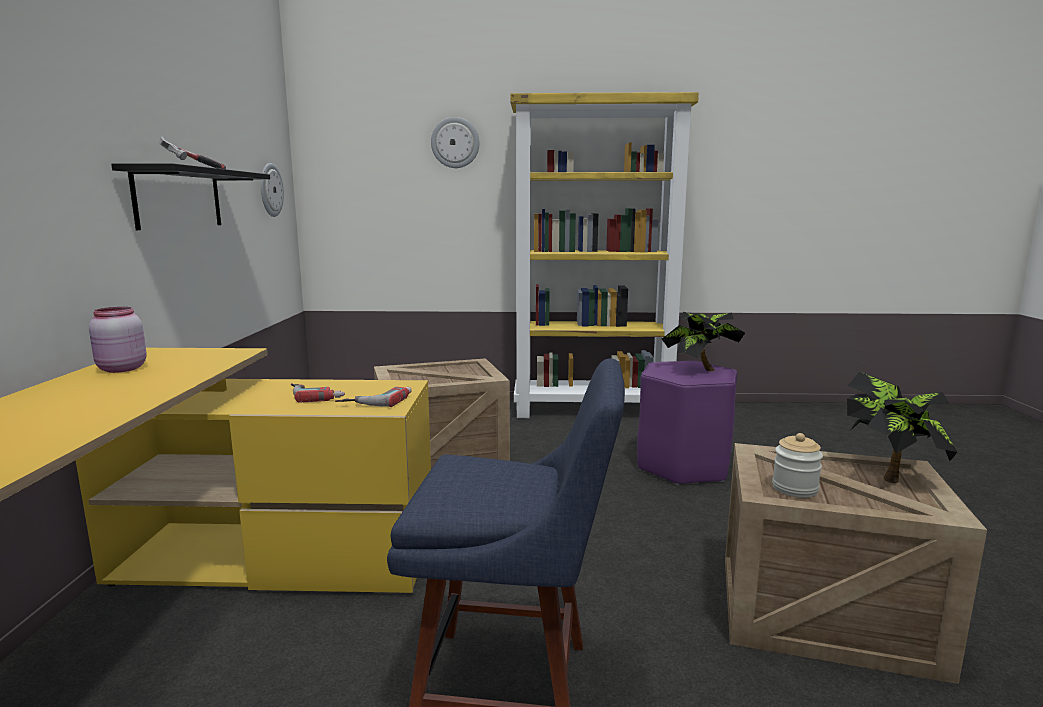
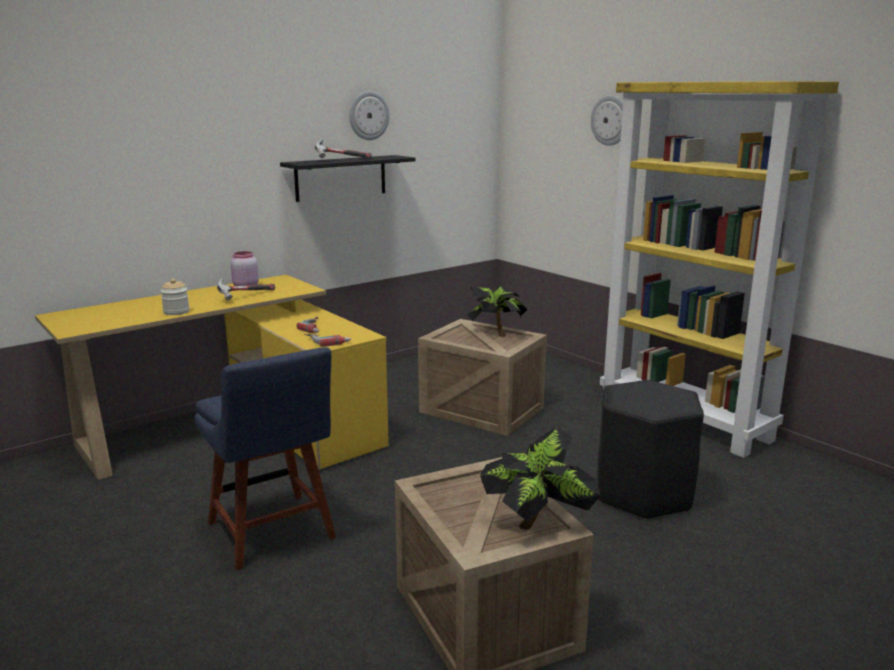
camera: 50 degrees right, 5 degrees up
(164, 376) = (245, 296): none -> hammer
(270, 190) = (458, 160): wall clock -> wall clock (368, 115)
(683, 466) = (643, 494): purple stool -> black stool
(700, 370) = (657, 400): potted plant -> potted plant (496, 334)
(794, 489) = (449, 494): jar -> jar (176, 312)

